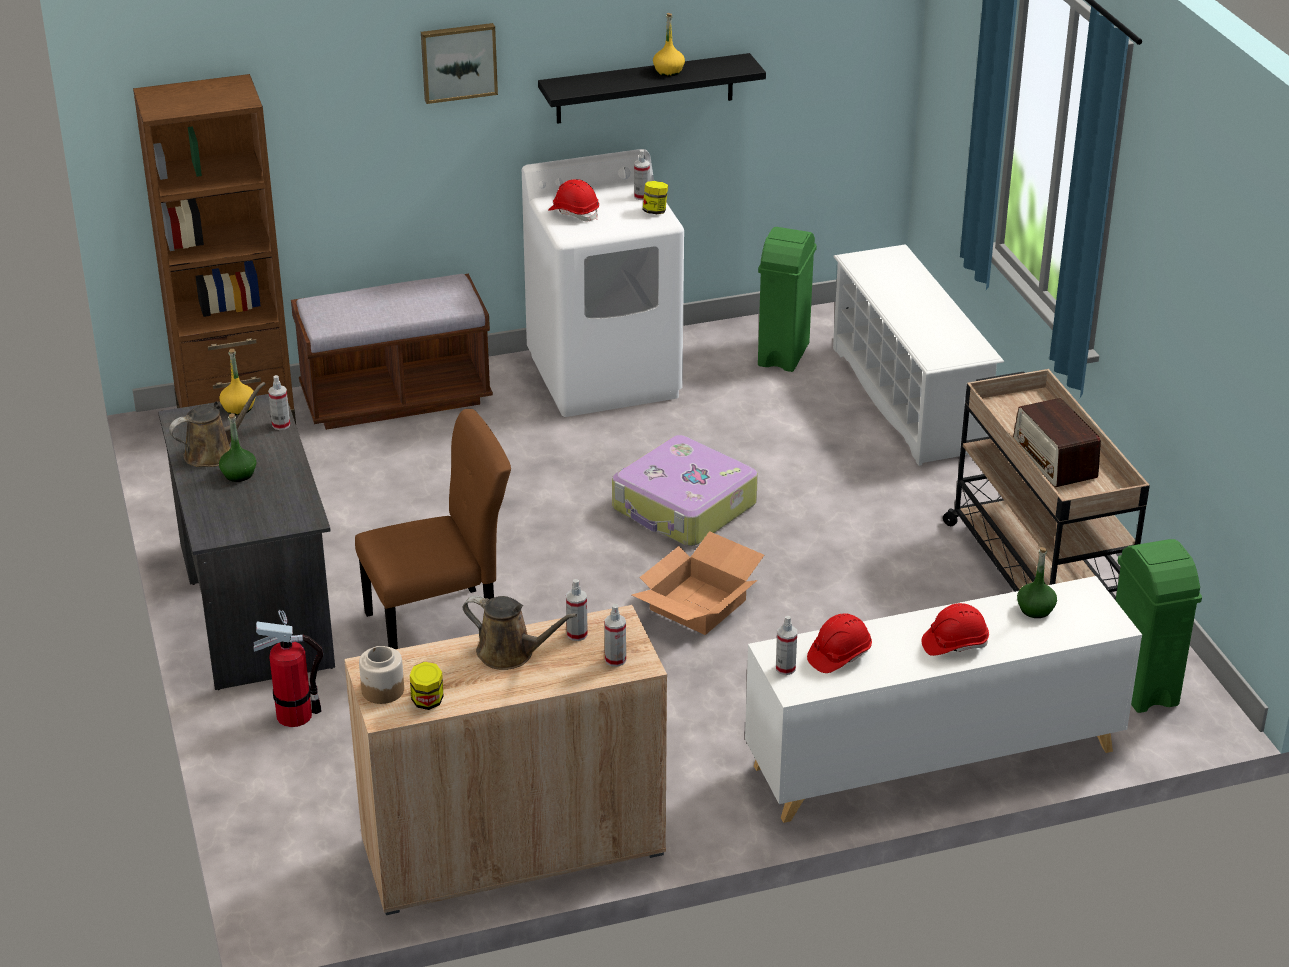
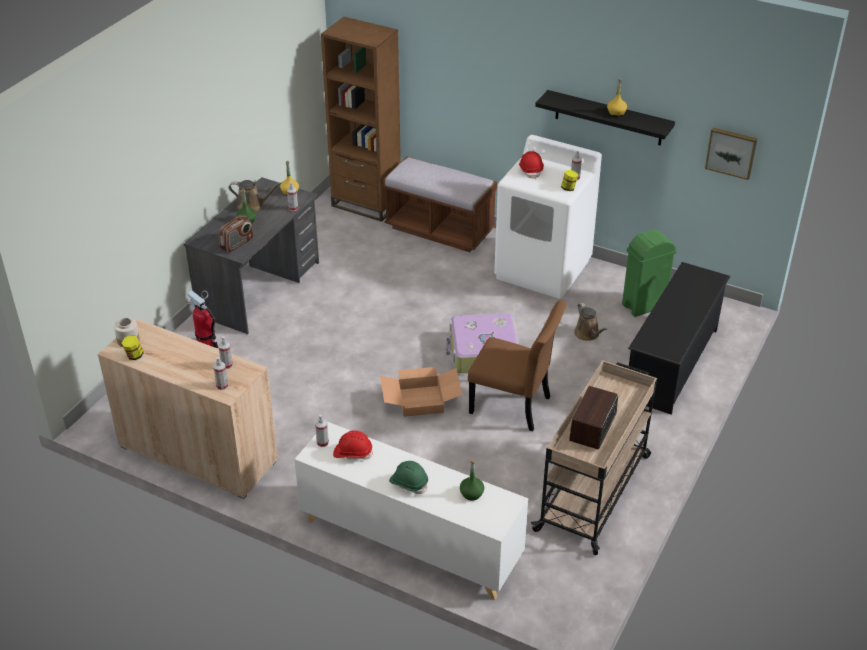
camera: 45 degrees right, 5 degrees up
(279, 509) = (237, 244): none -> radio
(440, 626) = (309, 342): brown chair -> brown chair (513, 406)
(458, 61) = (505, 63): picture -> picture (731, 152)
(510, 653) = (192, 356): brown watering can -> brown watering can (588, 334)
(908, 399) = (672, 364): white shoe rack -> black shoe rack
(954, 644) = (409, 483): red hard hat -> green hard hat
(1141, 686) = (559, 580): green trash can -> none

